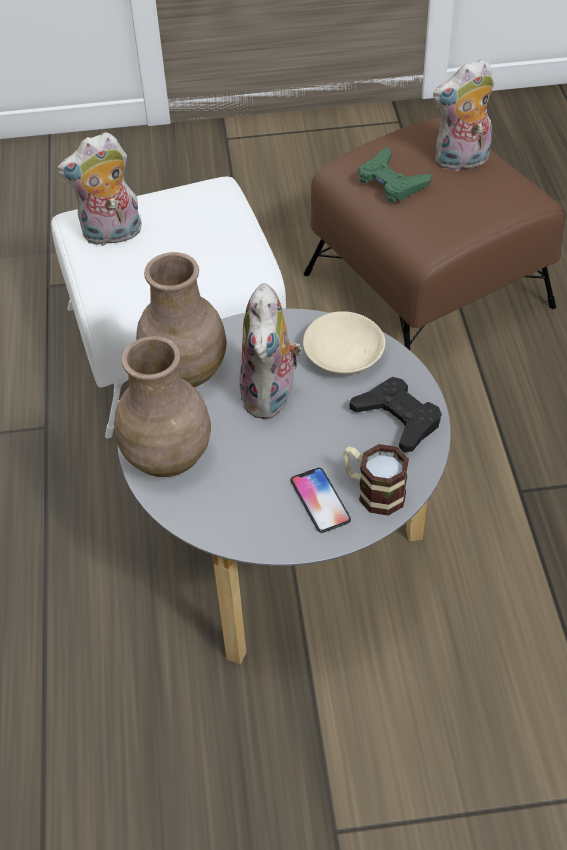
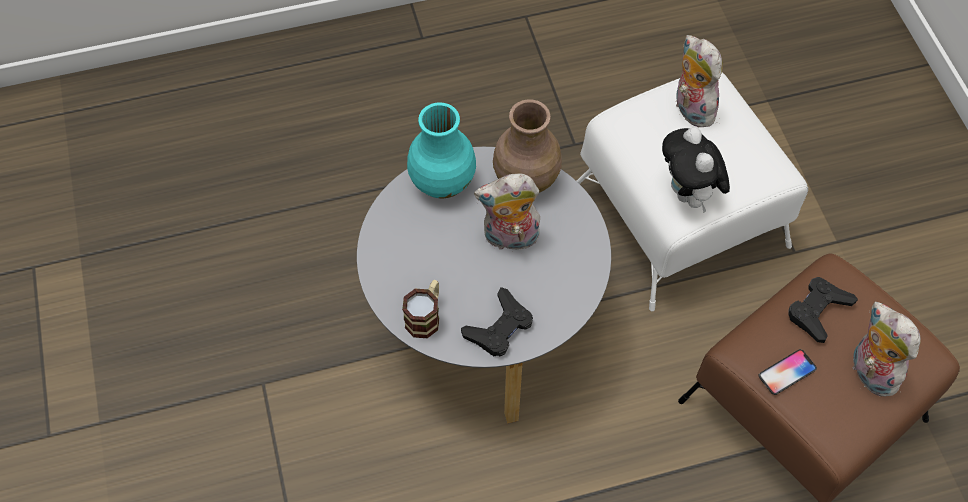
camera: 80 degrees right, 10 degrees up
(168, 458) = (441, 182): brown vase -> turquoise vase
(228, 253) = (689, 195): none -> plush toy
(320, 501) = (413, 282): phone -> phone (787, 372)
(344, 356) = (561, 284): beige bowl -> none
(391, 182) = (818, 311): green game controller -> black game controller

